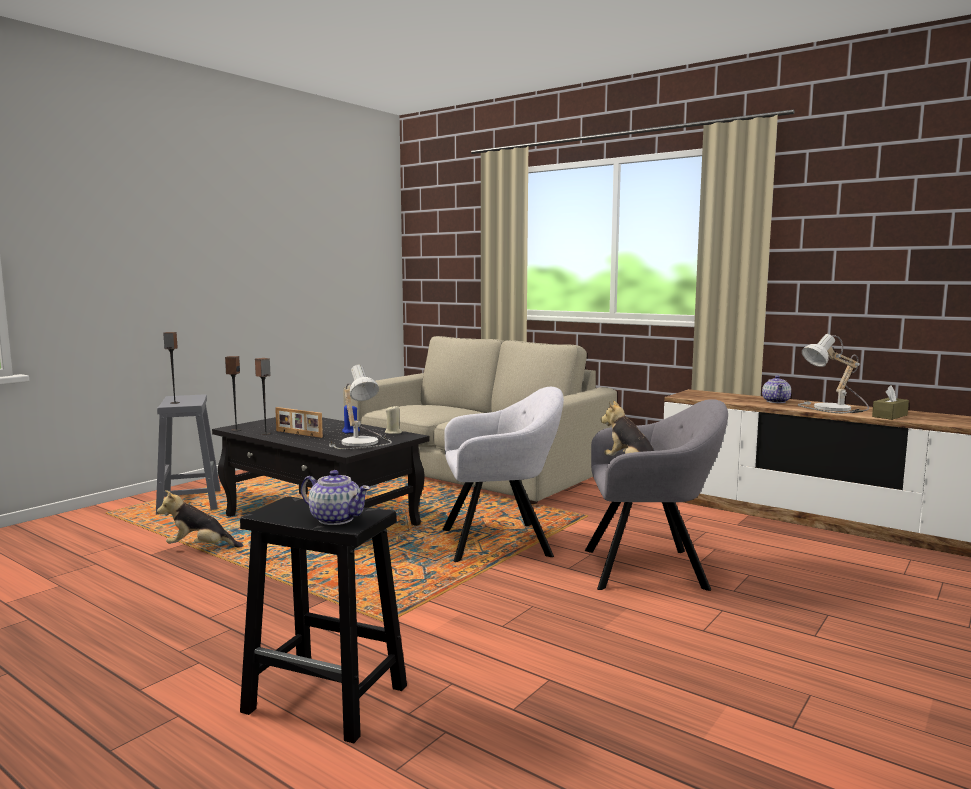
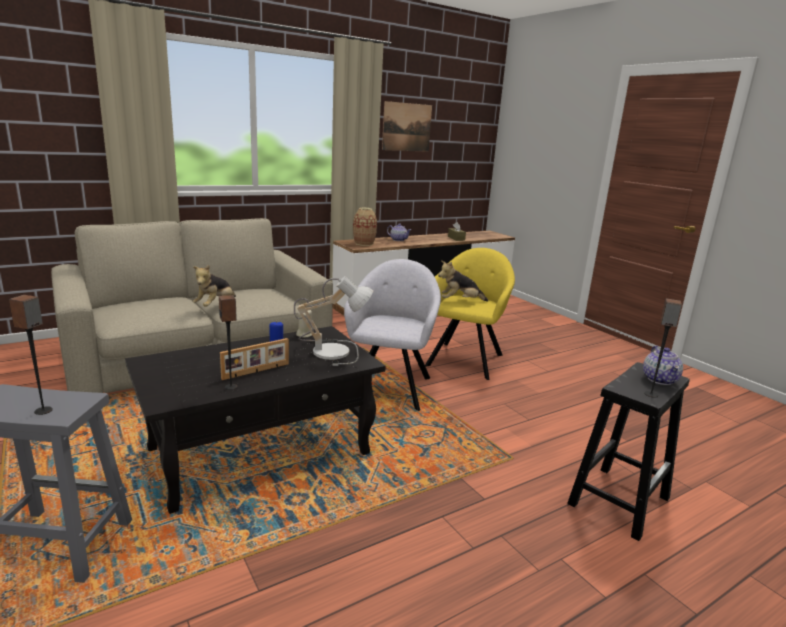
camera: 70 degrees left, 10 degrees up
(200, 548) = (272, 544): plush toy -> plush toy (215, 305)
(236, 430) = (182, 401): speaker -> speaker (651, 394)
(336, 519) = (660, 379): teapot -> teapot turned 135 degrees clockwise
(650, 568) = (466, 358): grey armchair -> yellow armchair
(706, 396) = (364, 243): none -> vase
(833, 408) = (429, 239): table lamp -> none
(844, 229) = (407, 127): none -> picture

